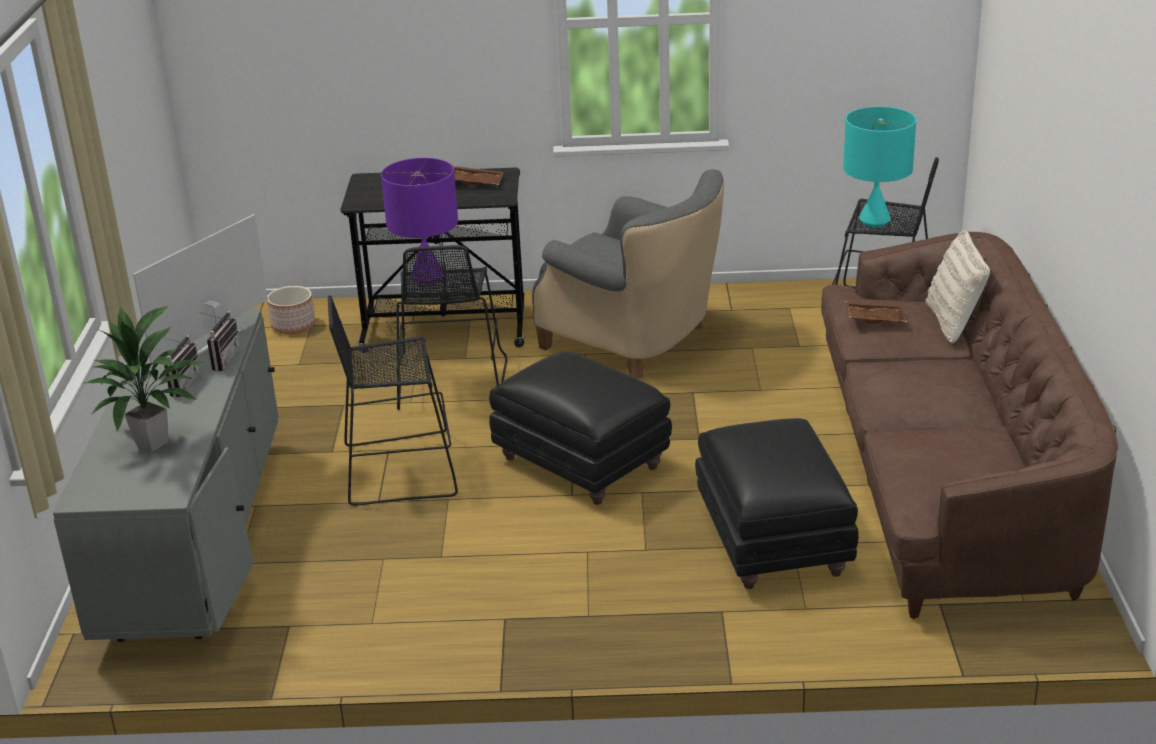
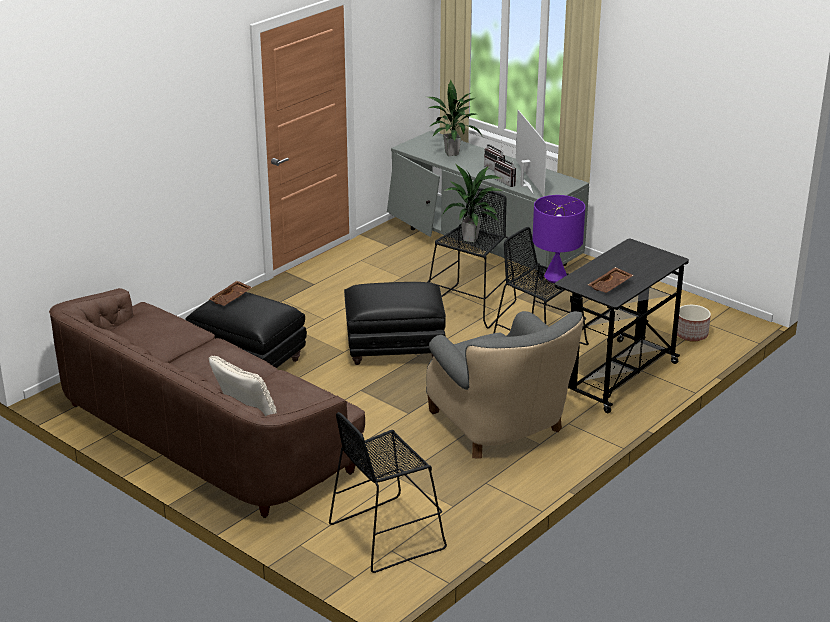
camera: 130 degrees right, 0 degrees up
(392, 361) = (471, 239): none -> potted plant
(633, 341) = (500, 426): grey armchair -> grey armchair turned 105 degrees counterclockwise
(874, 222) = (384, 445): turquoise table lamp -> none
(874, 318) = (290, 387): brown tray -> brown tray (231, 298)

